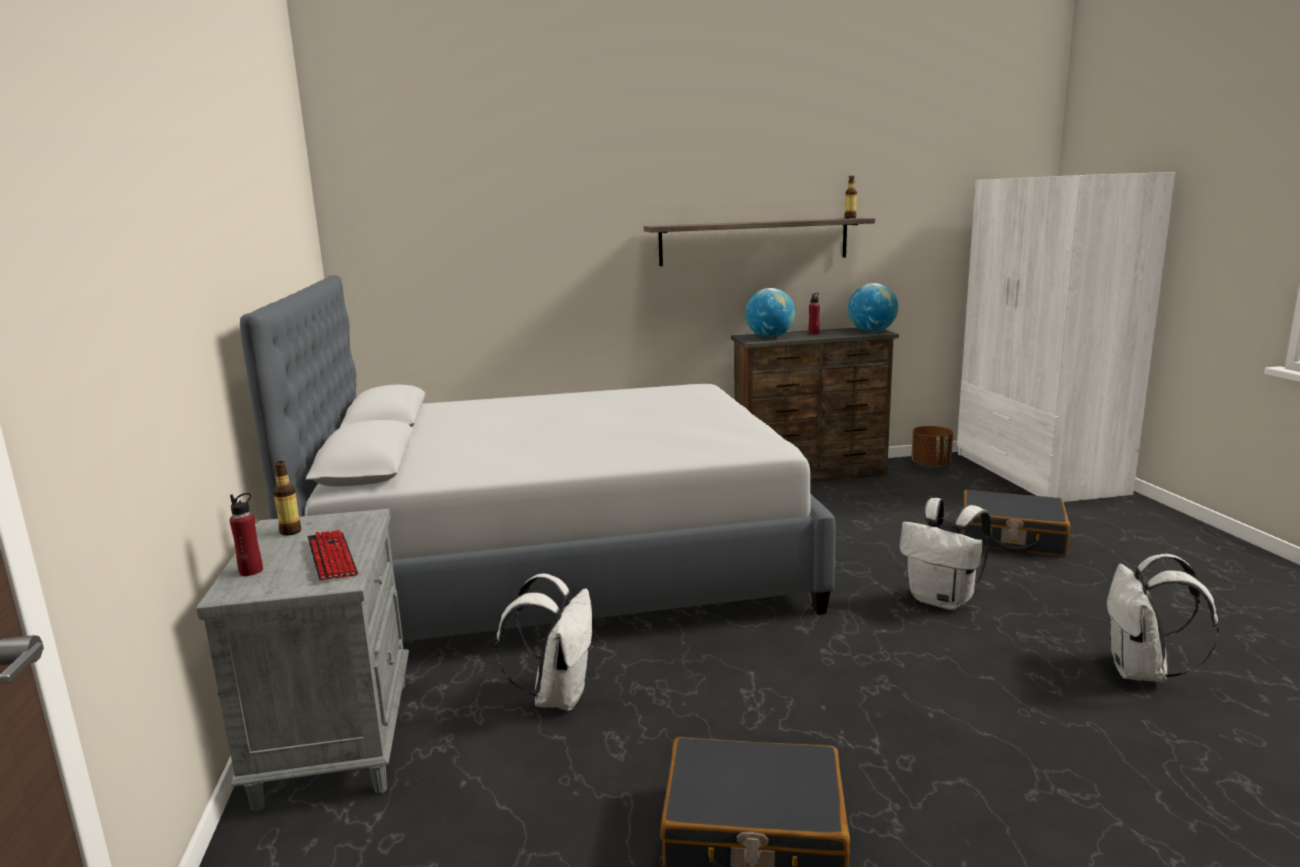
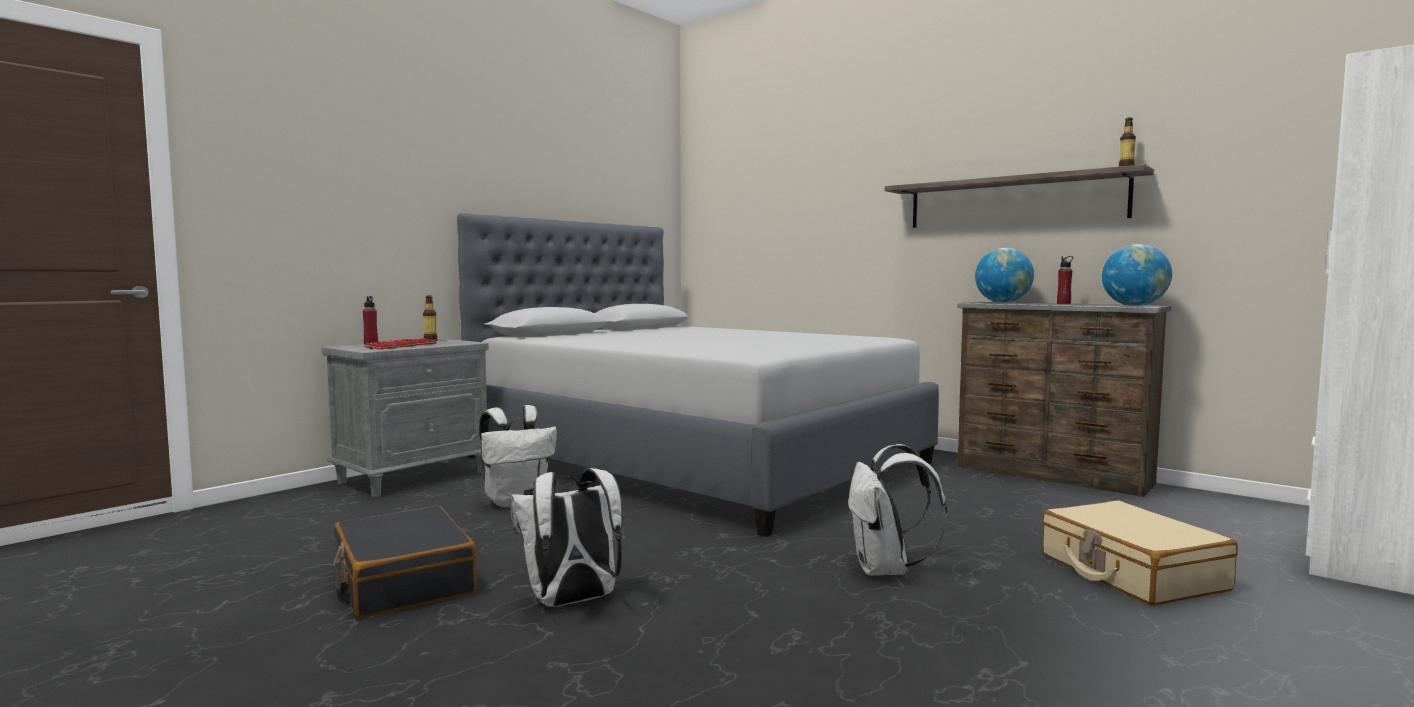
camera: 50 degrees right, 10 degrees down
(930, 465) = (1237, 506): brown planter -> none
(1011, 538) = (1131, 572): black suitcase -> beige suitcase
(1142, 672) = (905, 689): white backpack -> white backpack (571, 602)

